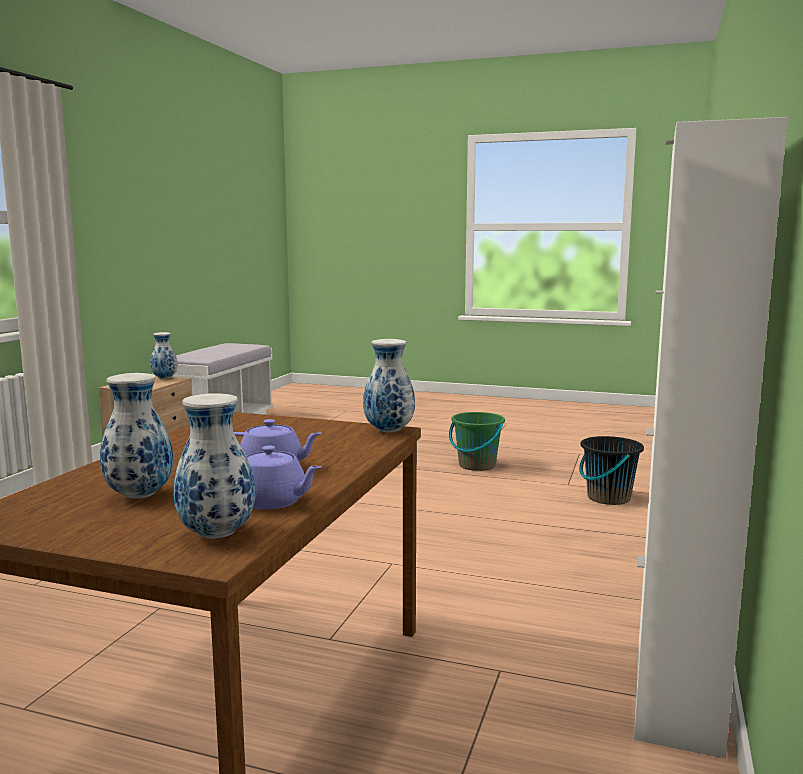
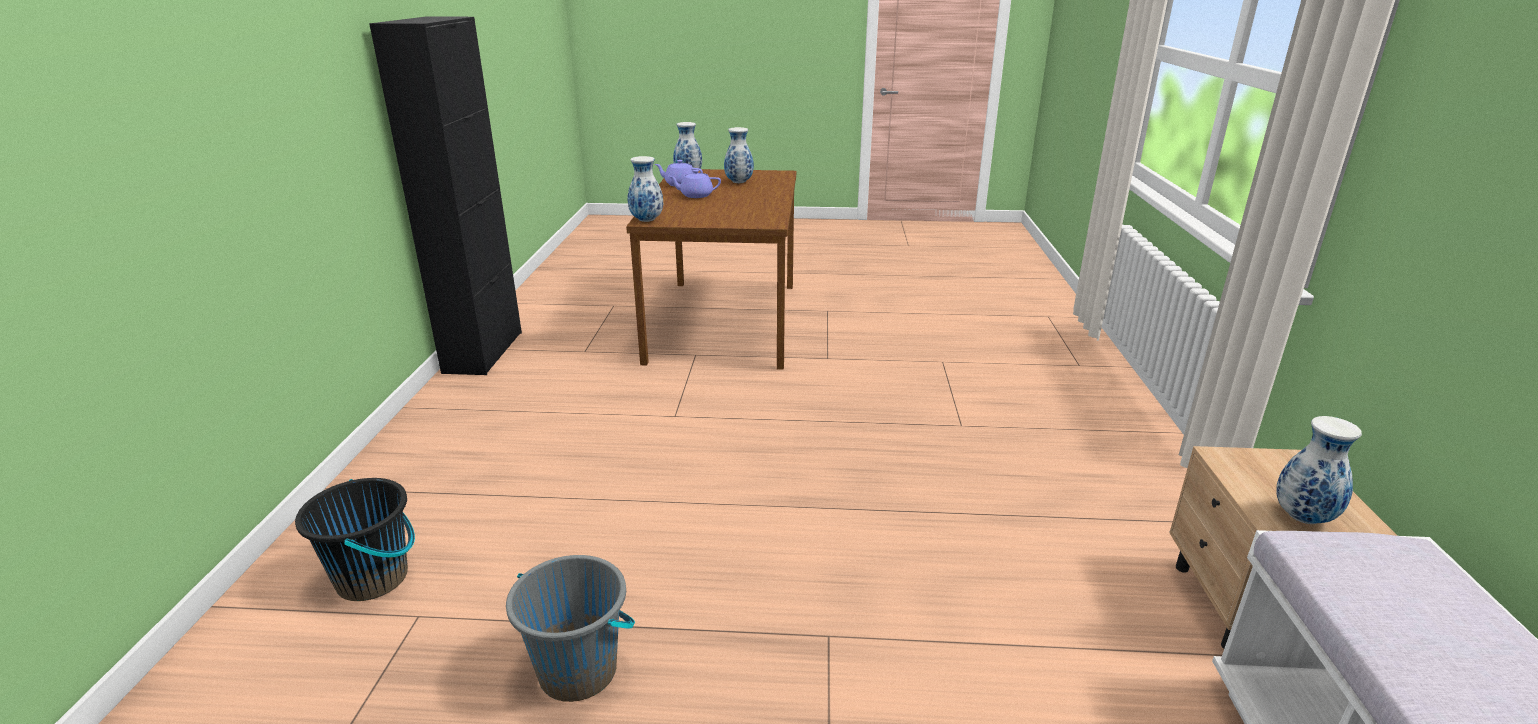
camera: 165 degrees right, 15 degrees up
(476, 465) = (578, 671): green bucket -> grey bucket
(676, 694) = (483, 352): white cabinet -> black cabinet

